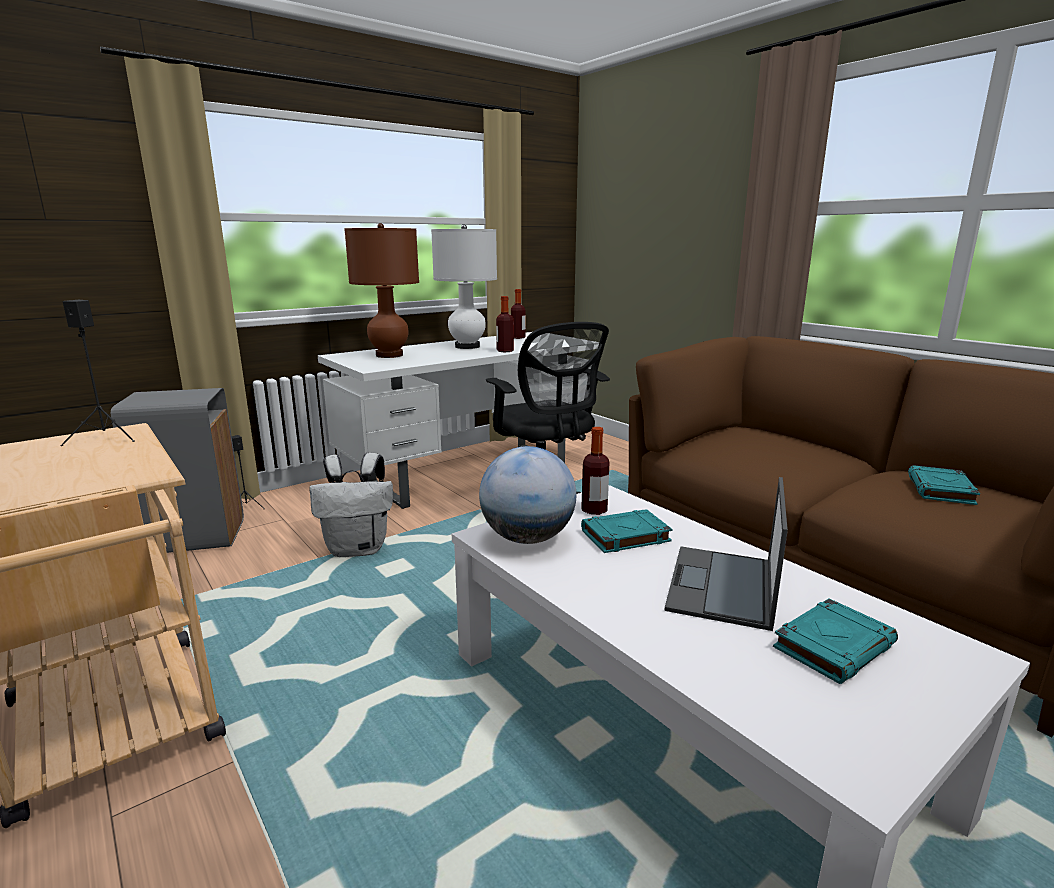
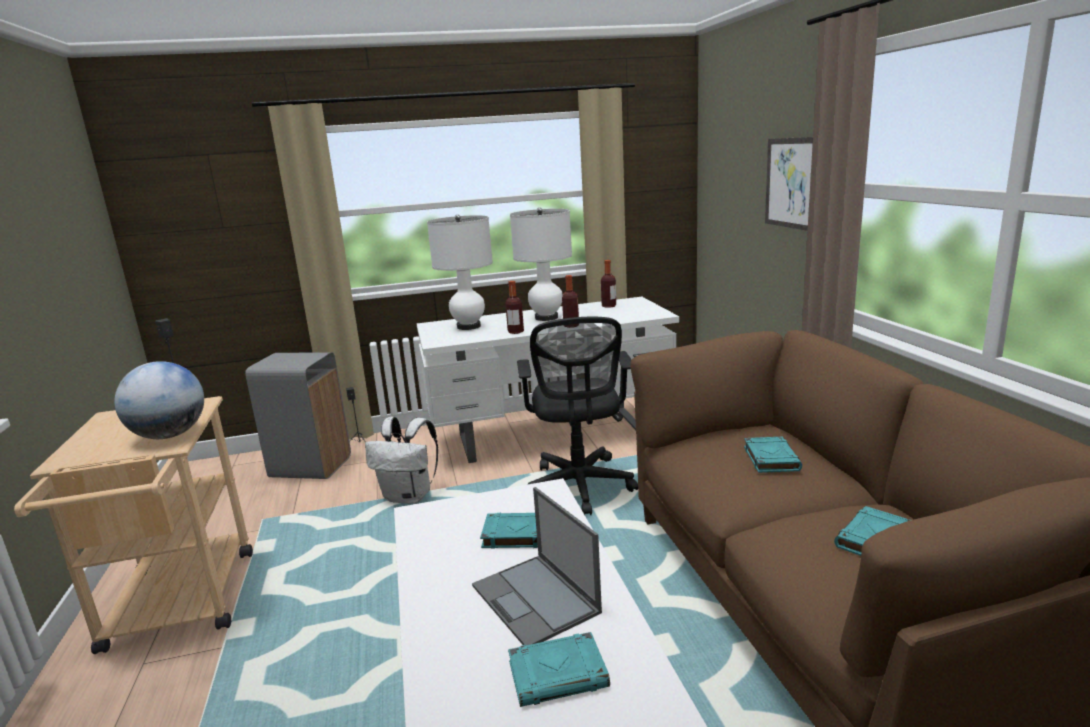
camera: 25 degrees right, 0 degrees up
(389, 355) = (469, 326): brown table lamp -> white table lamp
(527, 538) = (441, 522): globe -> globe (169, 435)
(594, 510) = (521, 504): bottle -> bottle (515, 332)
(708, 211) = (792, 183): none -> picture
(722, 587) = (536, 600): laptop -> laptop turned 75 degrees counterclockwise
(781, 446) = (770, 458): none -> turquoise book

